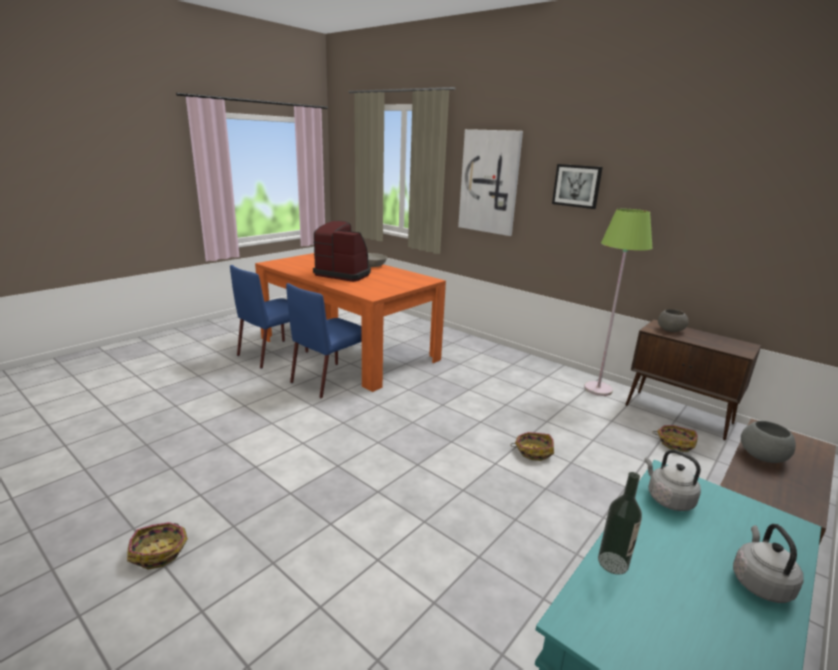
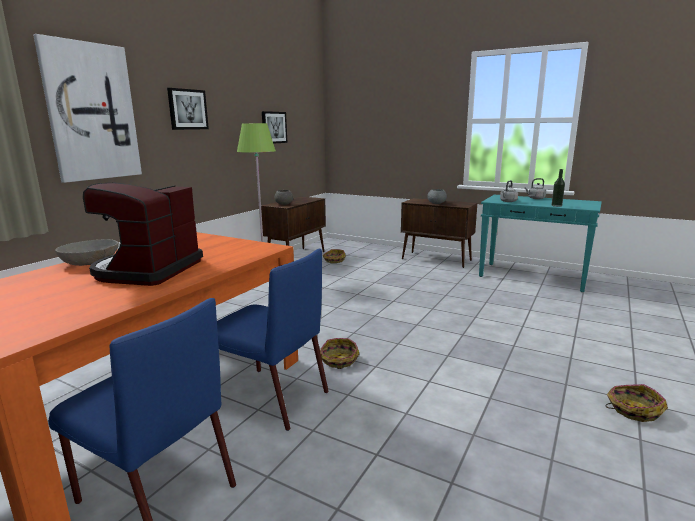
camera: 100 degrees left, 5 degrees down
(533, 451) = (369, 291): basket -> basket (339, 360)
(729, 224) = (273, 127): none -> picture

